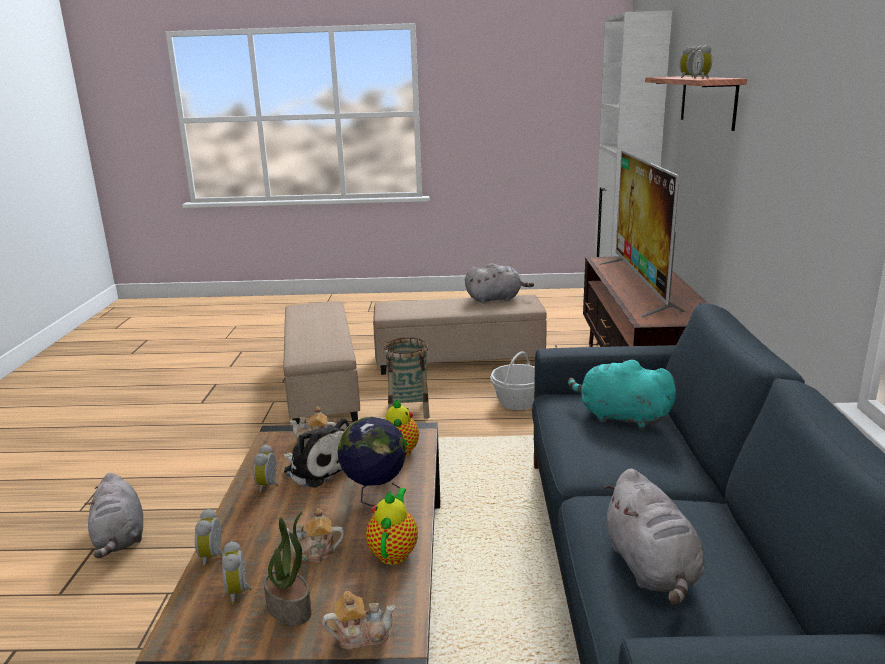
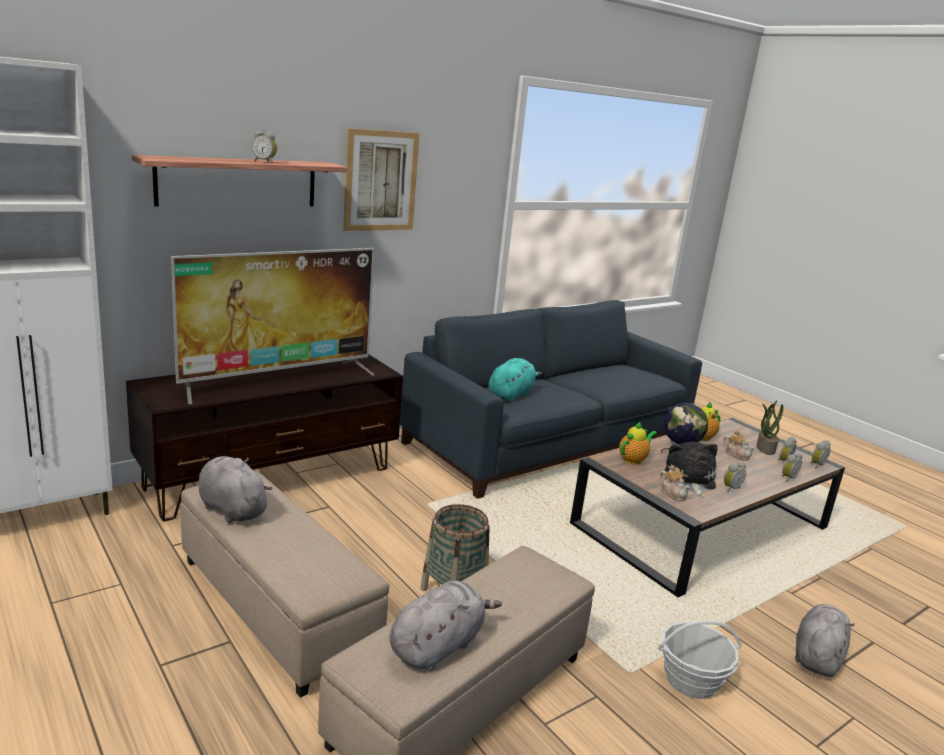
camera: 130 degrees left, 0 degrees up
(361, 635) = (744, 431): teapot -> none
(517, 402) = (372, 532): basket -> basket (691, 680)
(620, 417) = (511, 394): turquoise plush toy -> turquoise plush toy turned 135 degrees counterclockwise
(652, 569) = (630, 379): grey plush toy -> grey plush toy (438, 646)
(702, 78) = (299, 163): alarm clock -> alarm clock (816, 465)
(775, 103) = (380, 181): none -> picture

